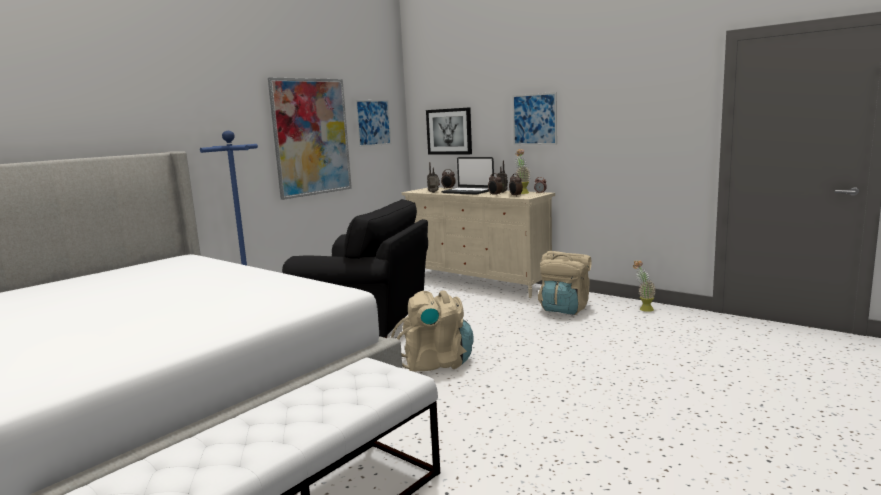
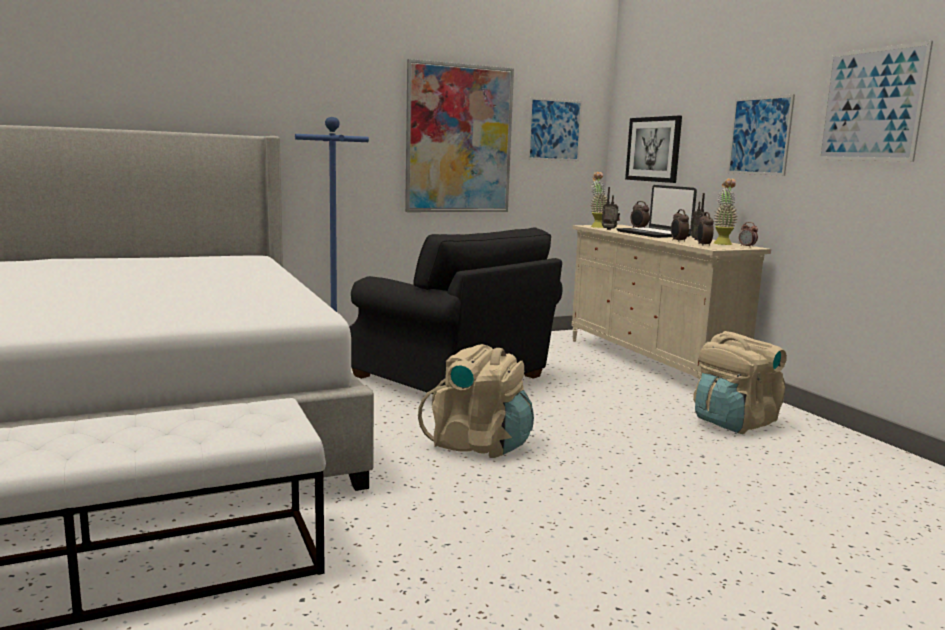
camera: 25 degrees right, 0 degrees up
(610, 98) = (871, 105): none -> picture
(643, 308) = (863, 451): potted plant -> potted plant (596, 226)

